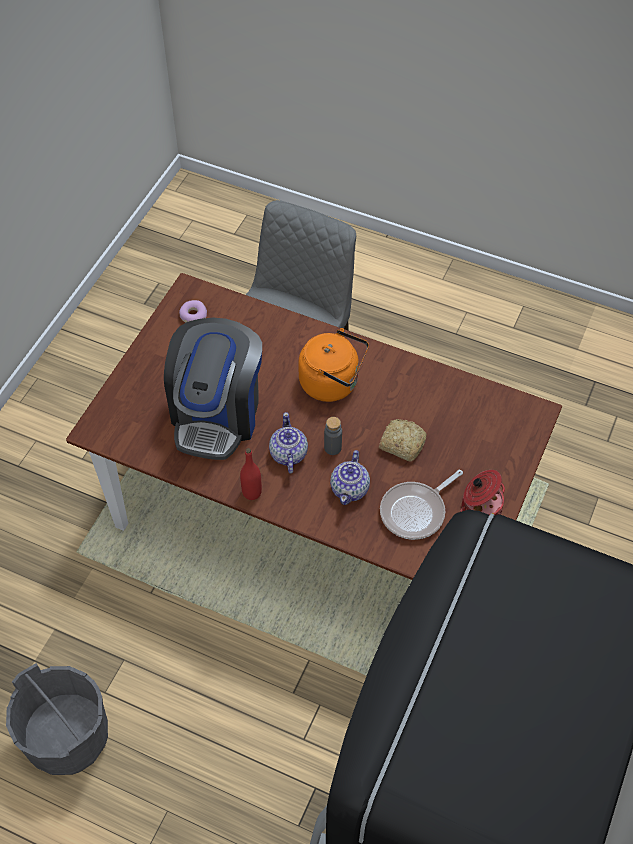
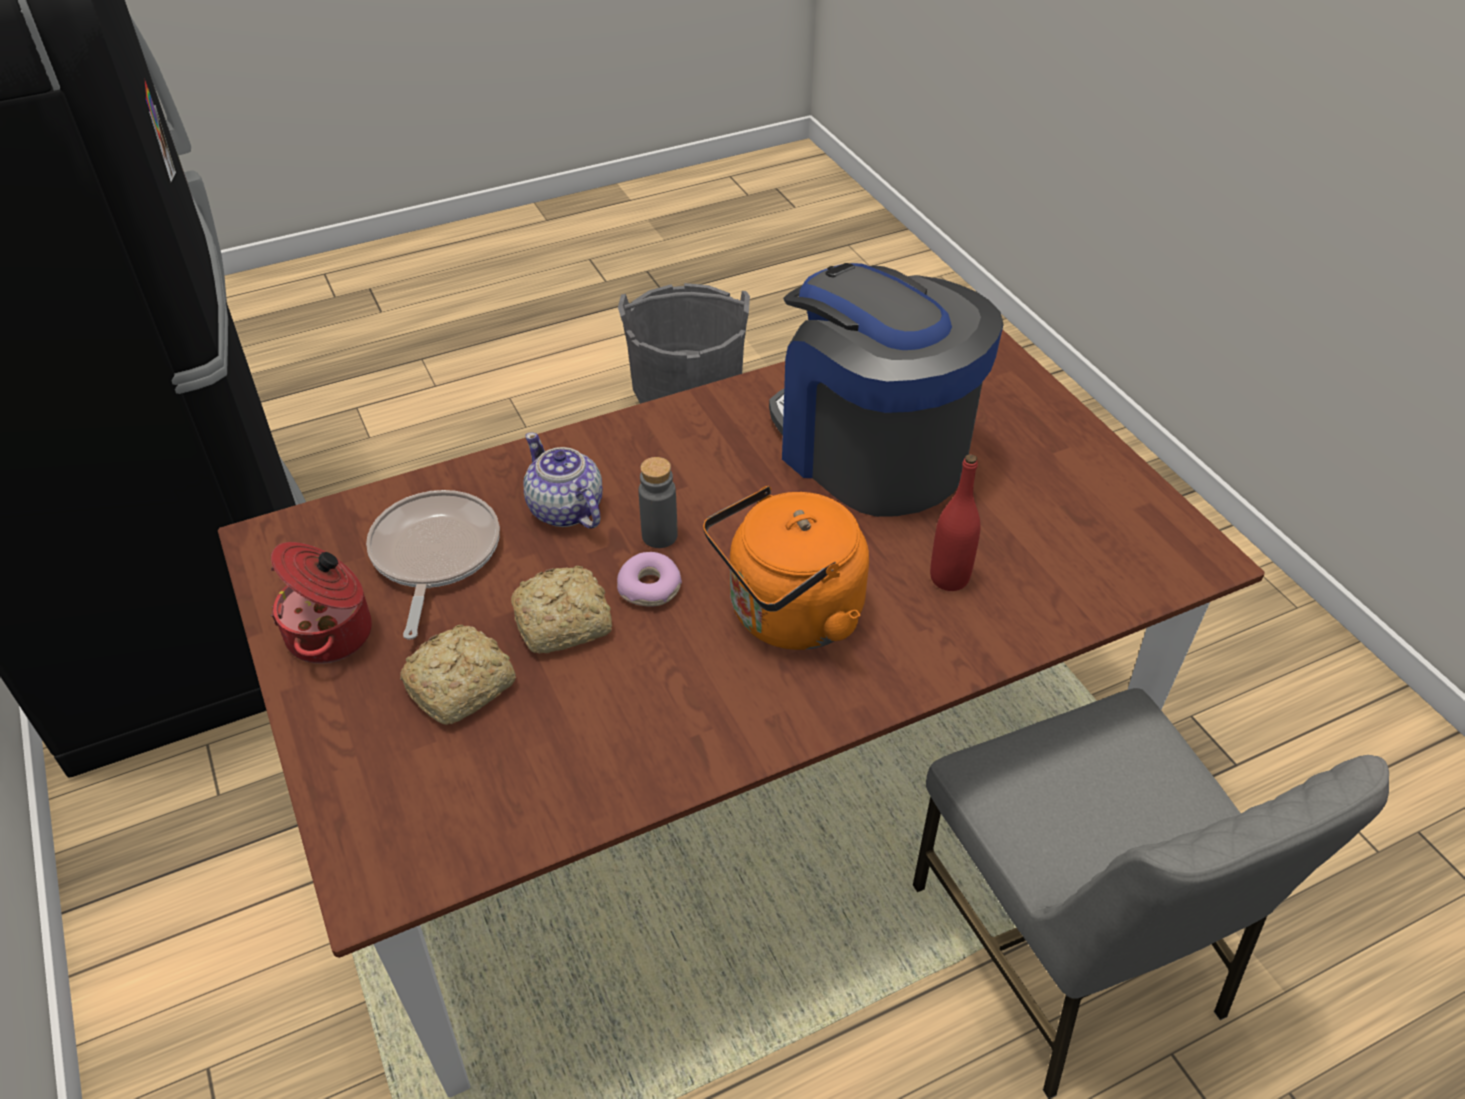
camera: 130 degrees right, 10 degrees down
(193, 315) = (1126, 529): donut -> donut (650, 587)
(252, 492) = (687, 413): red bottle -> red bottle (949, 578)
(288, 454) = (707, 481): teapot -> none
(456, 450) = (463, 685): none -> bread

